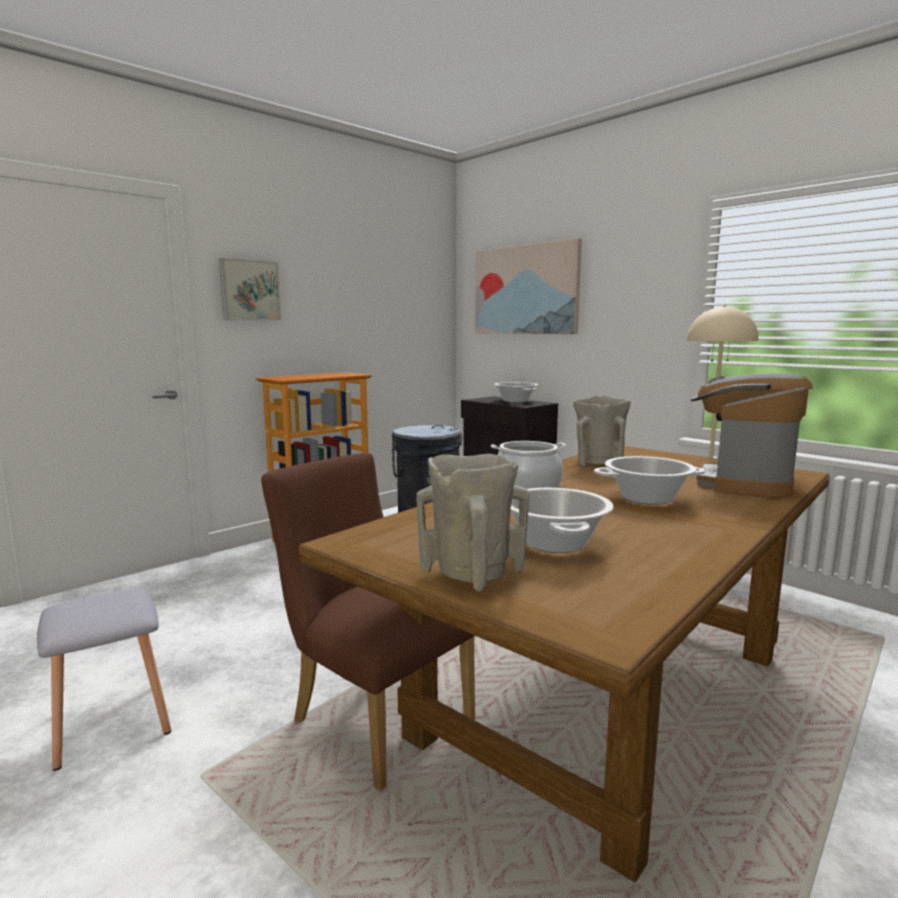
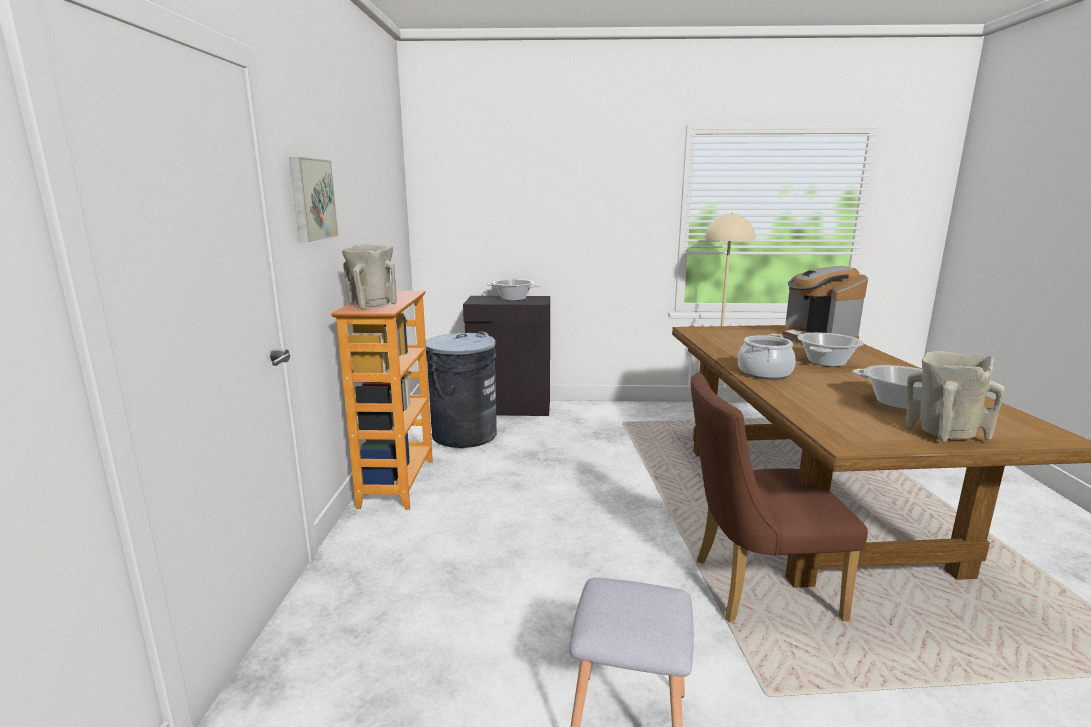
camera: 45 degrees left, 5 degrees up
(526, 290) = (505, 189): picture -> none
(598, 463) = (723, 343): beige vase -> beige vase (372, 305)

